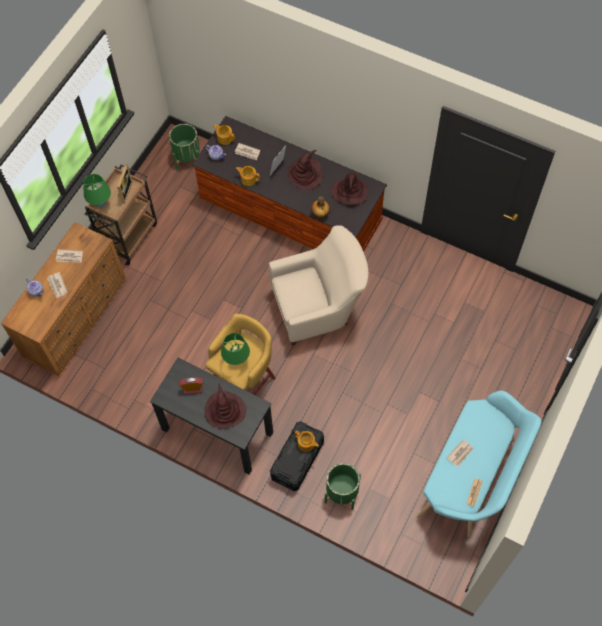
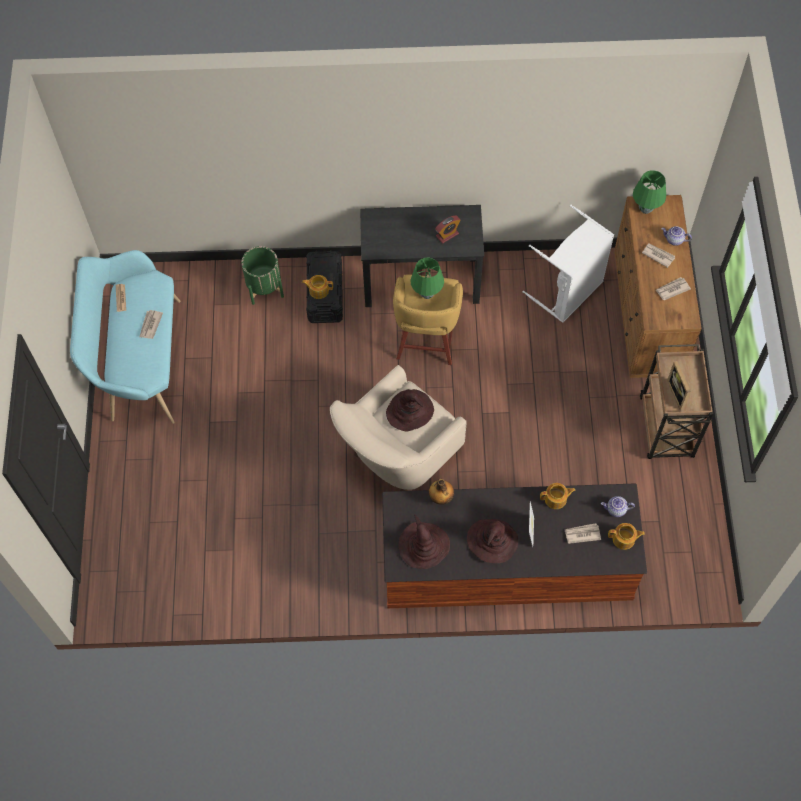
camera: 150 degrees right, 0 degrees up
(100, 204) = (692, 366): green table lamp -> green table lamp (646, 209)
(116, 363) = (569, 292): none -> white laundry basket
(187, 157) = (680, 565): green planter -> none
(225, 410) = (401, 231): brown hat -> brown hat (410, 411)

